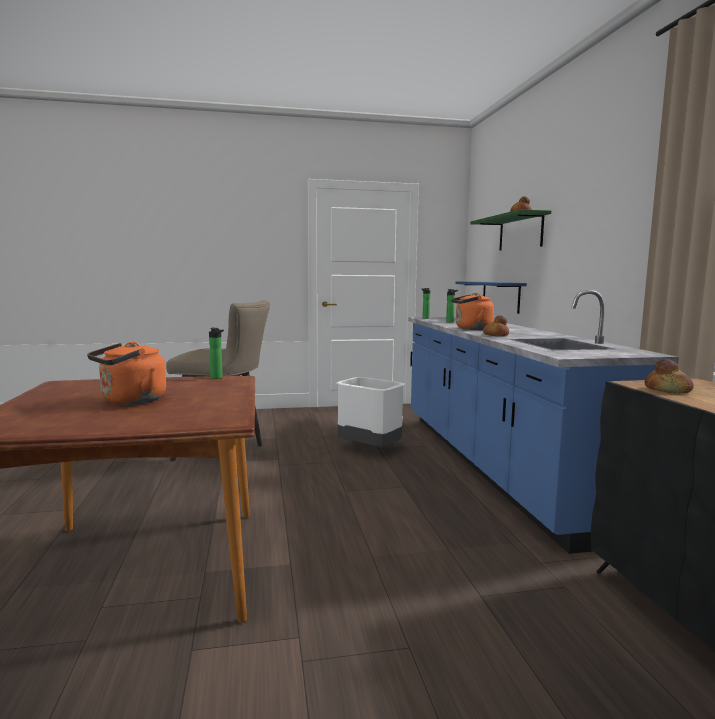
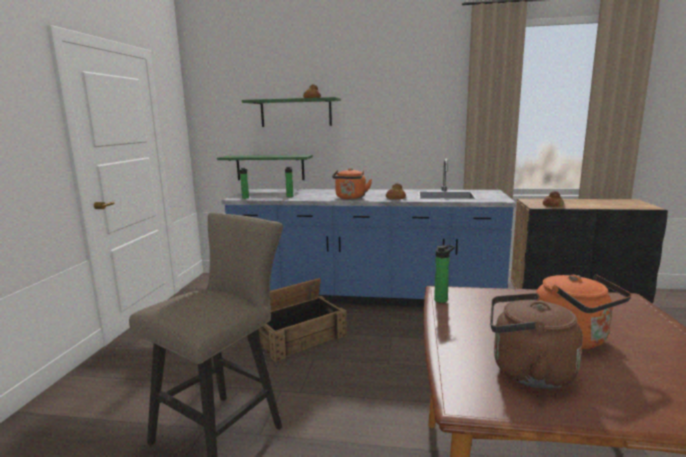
camera: 70 degrees left, 5 degrees up
(84, 391) = (527, 372): none -> brown kettle
(370, 450) = (296, 335): white trash can -> crate
(500, 296) = (270, 167): blue shelf -> green shelf

